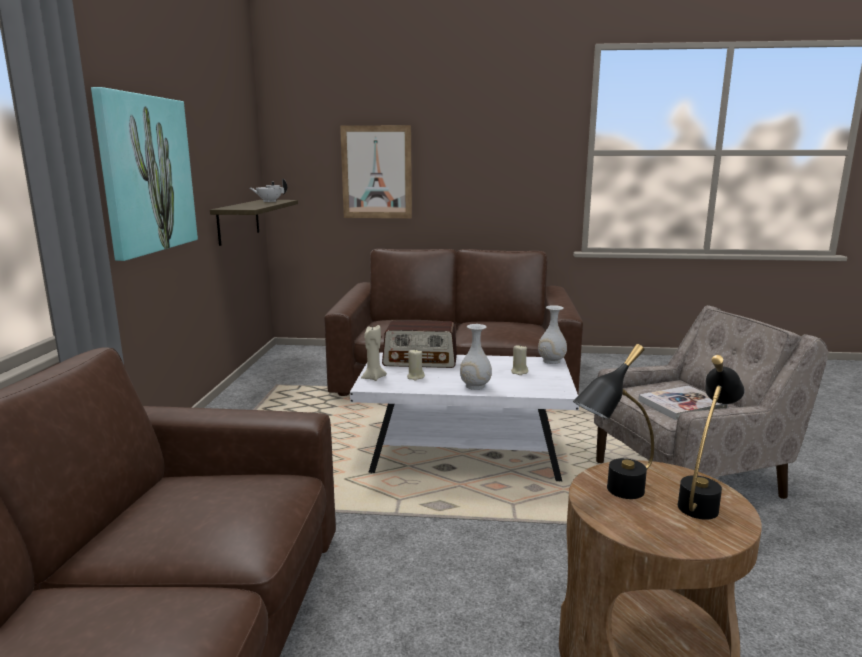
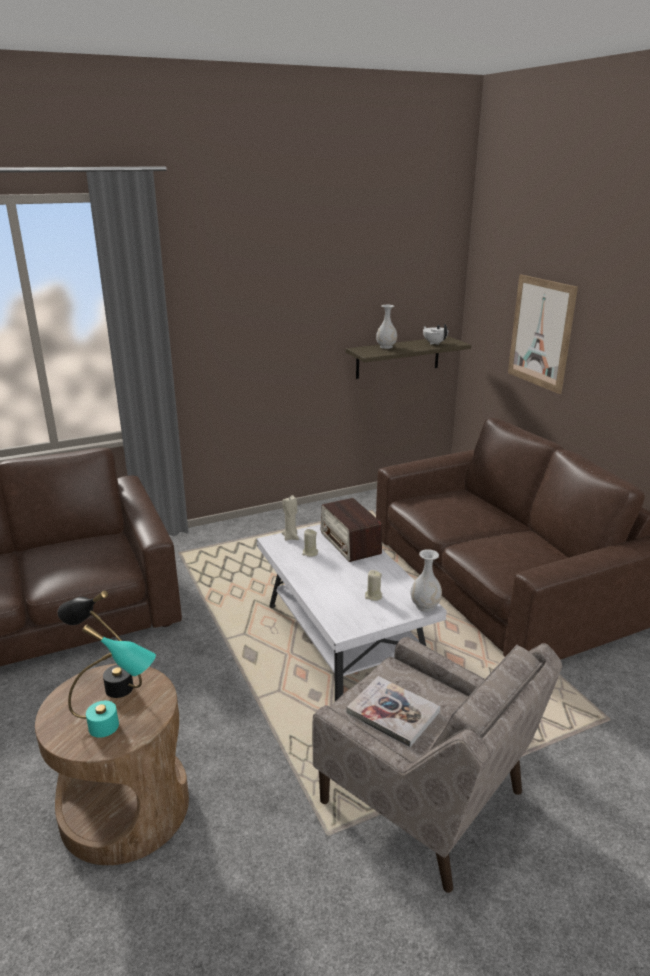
camera: 60 degrees right, 10 degrees up
(146, 174) = (254, 325): picture -> none
(475, 386) = (316, 584): white vase -> white vase (386, 347)
(702, 500) = (118, 727): black table lamp -> turquoise table lamp

